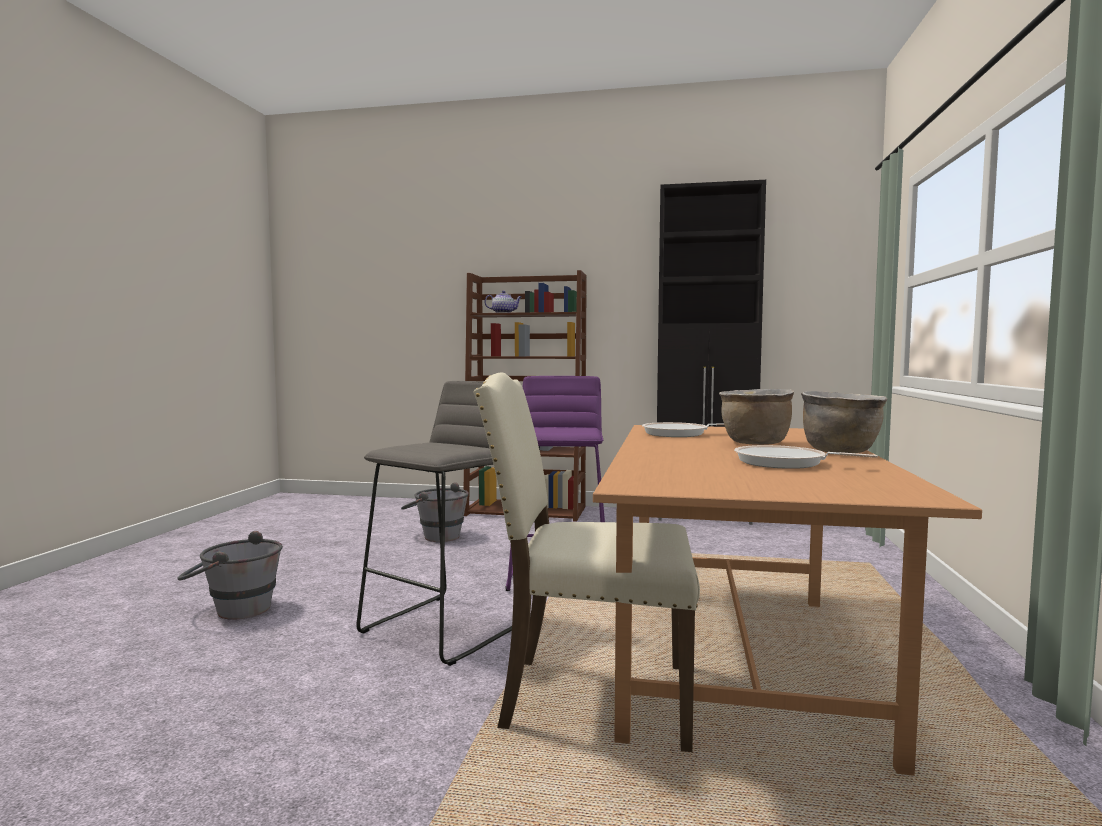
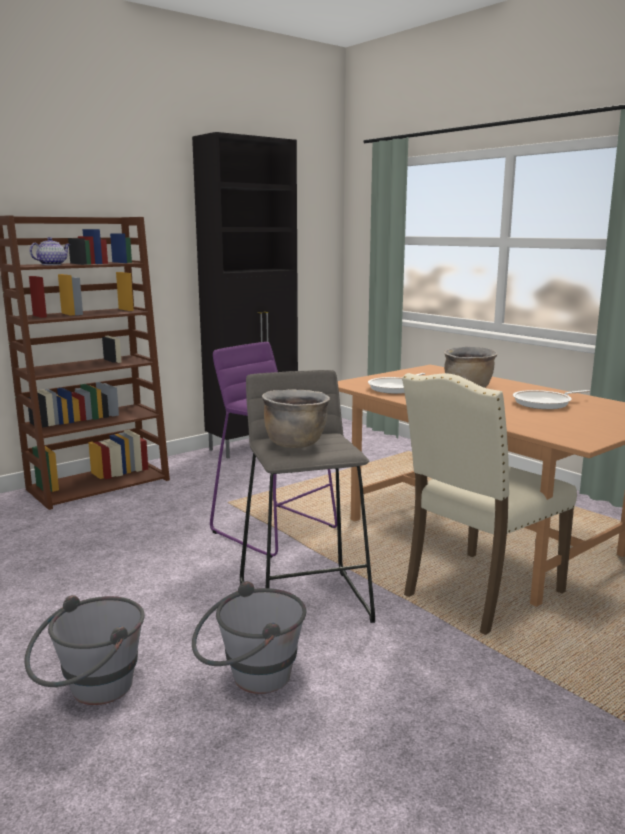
camera: 50 degrees left, 10 degrees up
(435, 536) = (80, 539): grey bucket -> grey bucket (250, 679)
(840, 451) = (522, 386): brown cooking pot -> brown cooking pot (295, 443)

